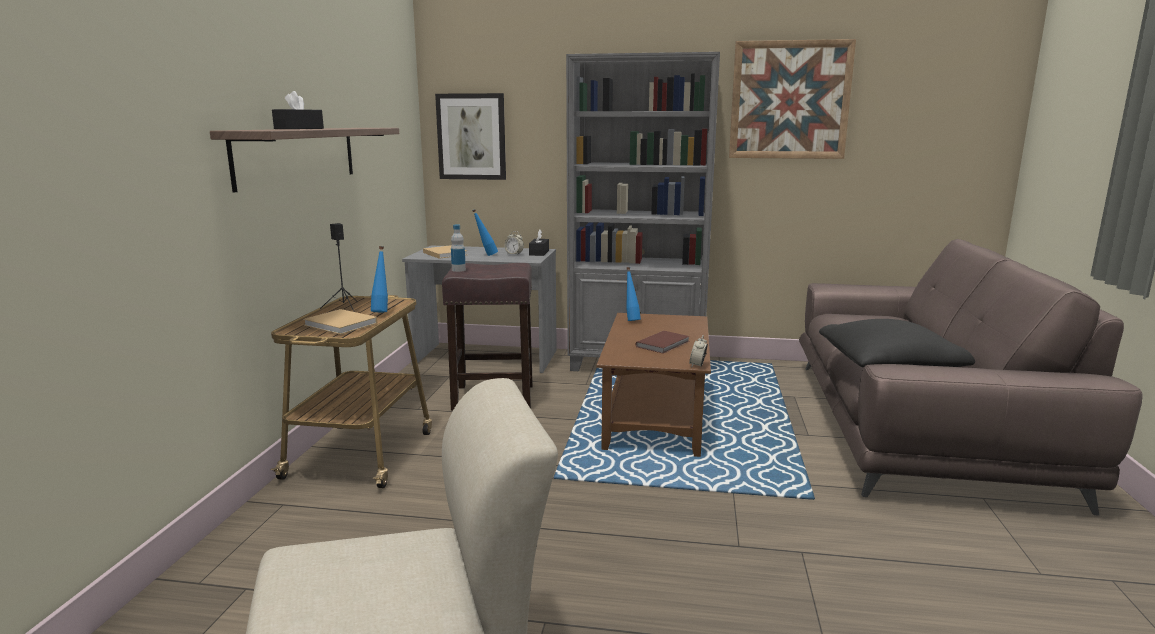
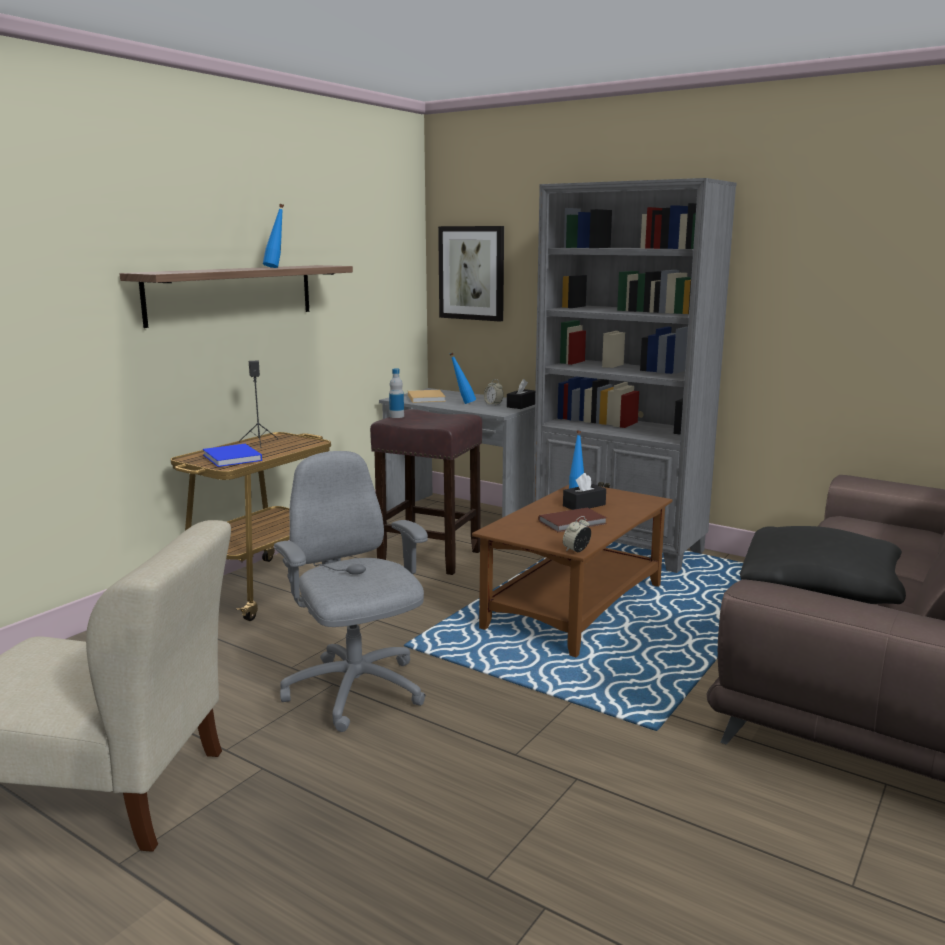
camera: 25 degrees right, 0 degrees up
(299, 128) = (218, 269): black tissue box -> black tissue box (584, 505)
(342, 324) = (232, 458): beige book -> blue book
(382, 311) = (282, 450): blue bottle -> blue bottle (276, 267)
(555, 529) = (356, 692): none -> grey office chair
(789, 100) = (828, 235): picture -> none

